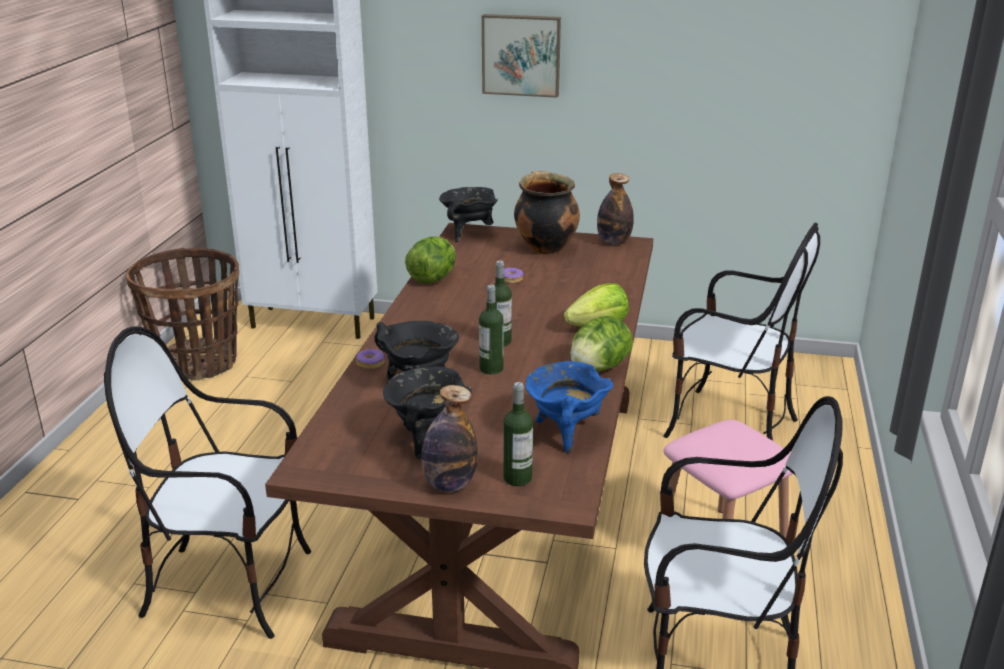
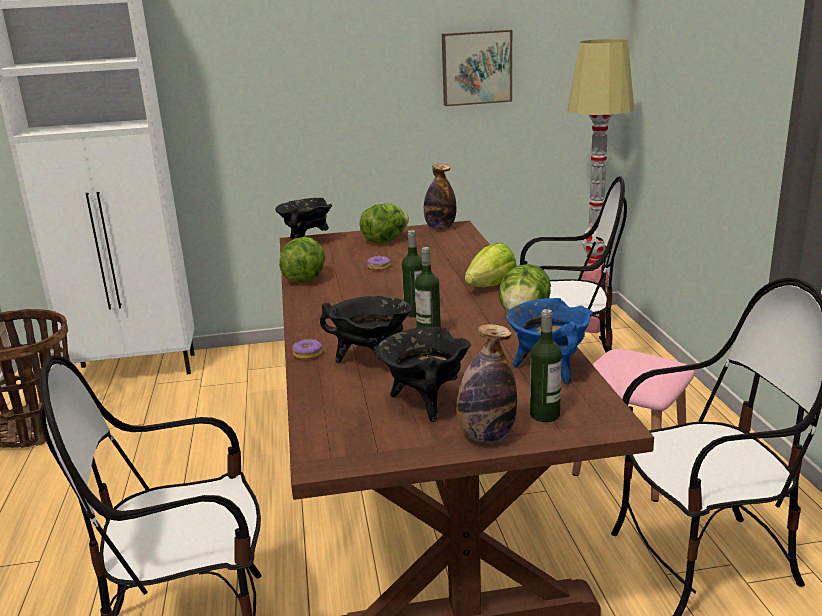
camera: 20 degrees left, 5 degrees down
(521, 55) = (311, 80): picture -> picture (476, 67)
(545, 247) = (385, 240): cooking pot -> lettuce
(801, 379) = (591, 327): none -> floor lamp

